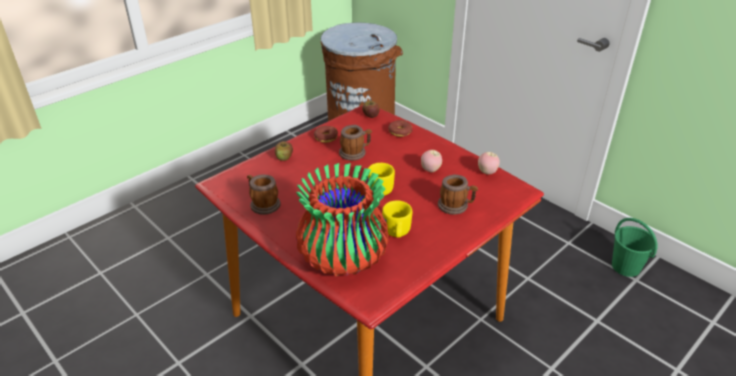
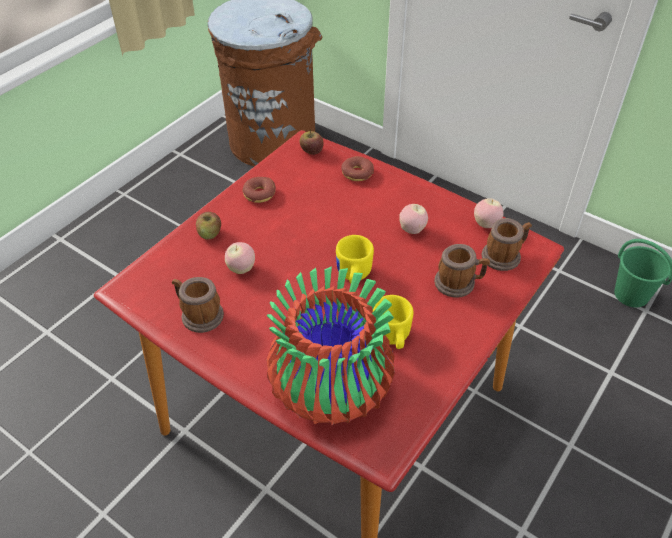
camera: 10 degrees left, 10 degrees up
(300, 180) = (241, 269): none -> apple
(355, 152) = (305, 214): mug -> mug (504, 255)

